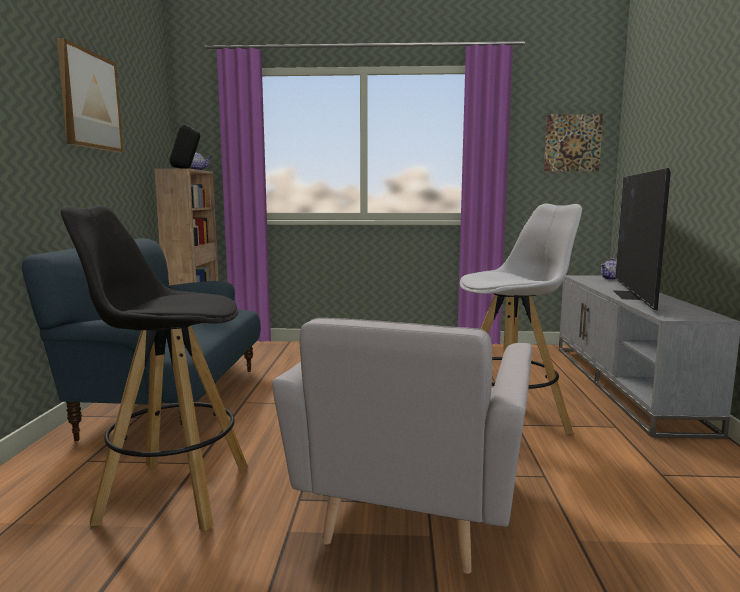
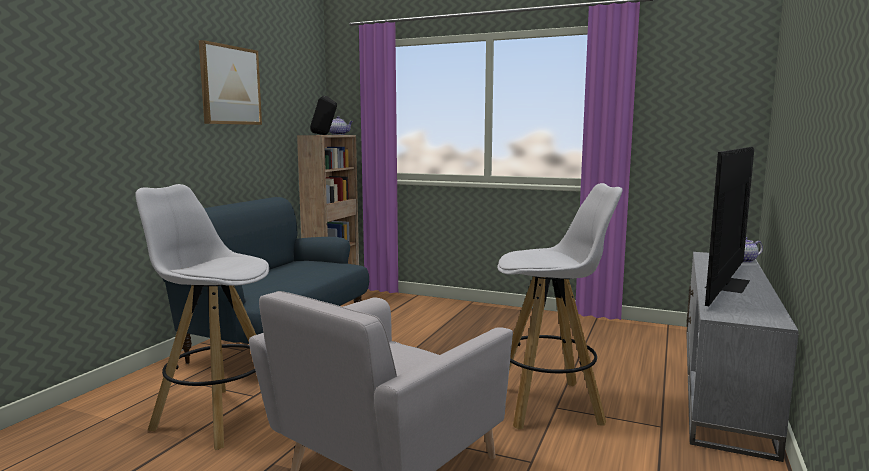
camera: 20 degrees right, 0 degrees up
(172, 493) = (218, 417): black stool -> white stool
(572, 143) = (713, 104): picture -> none

